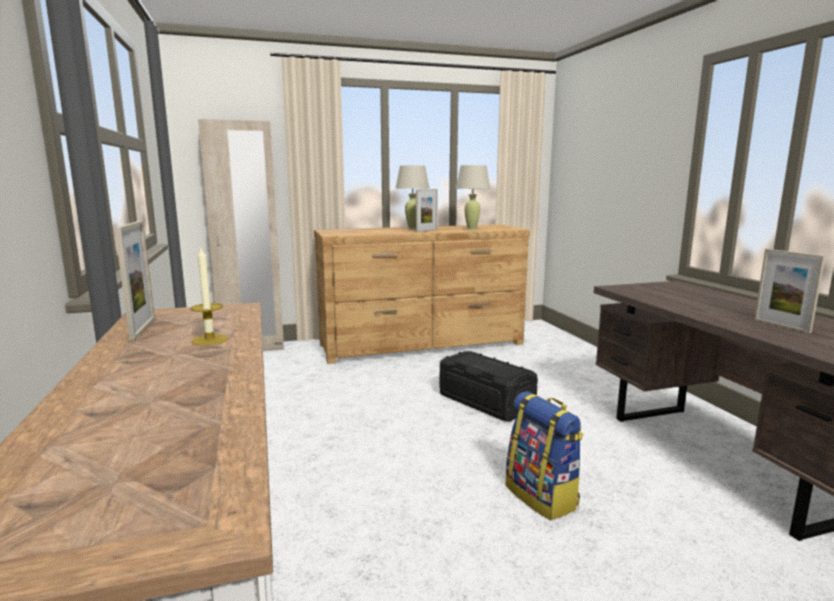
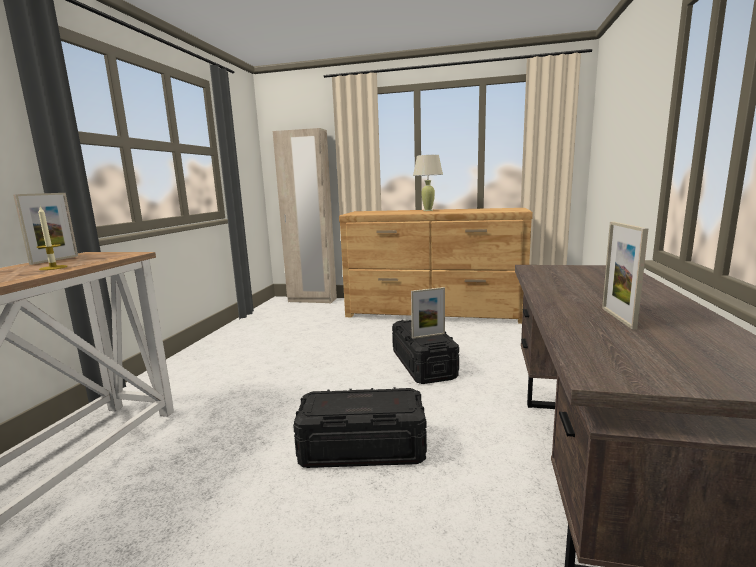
camera: 30 degrees right, 0 degrees up
(426, 230) = (432, 212): picture frame -> picture frame (428, 336)
(472, 229) = (474, 211): beige table lamp -> none
(542, 497) = (363, 449): backpack -> black storage box

